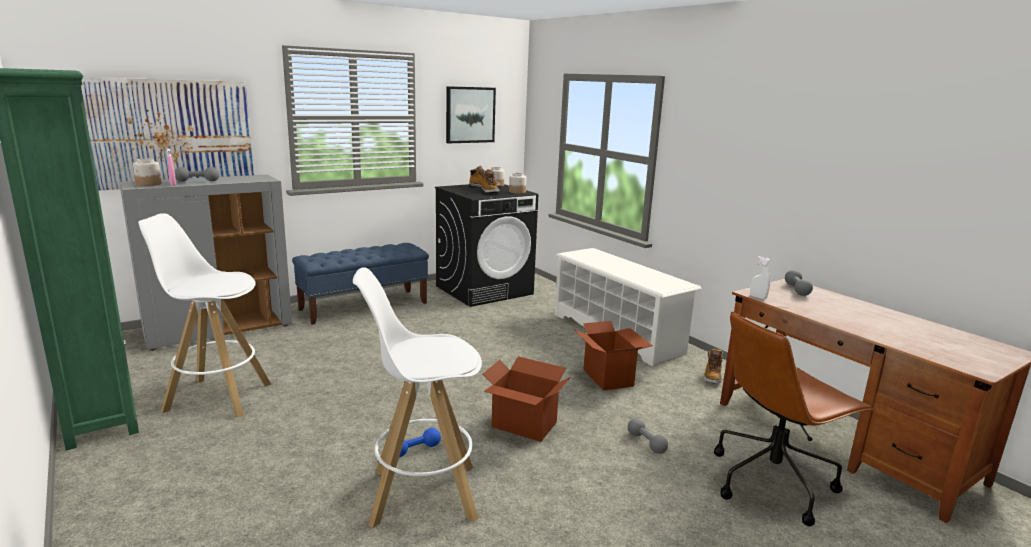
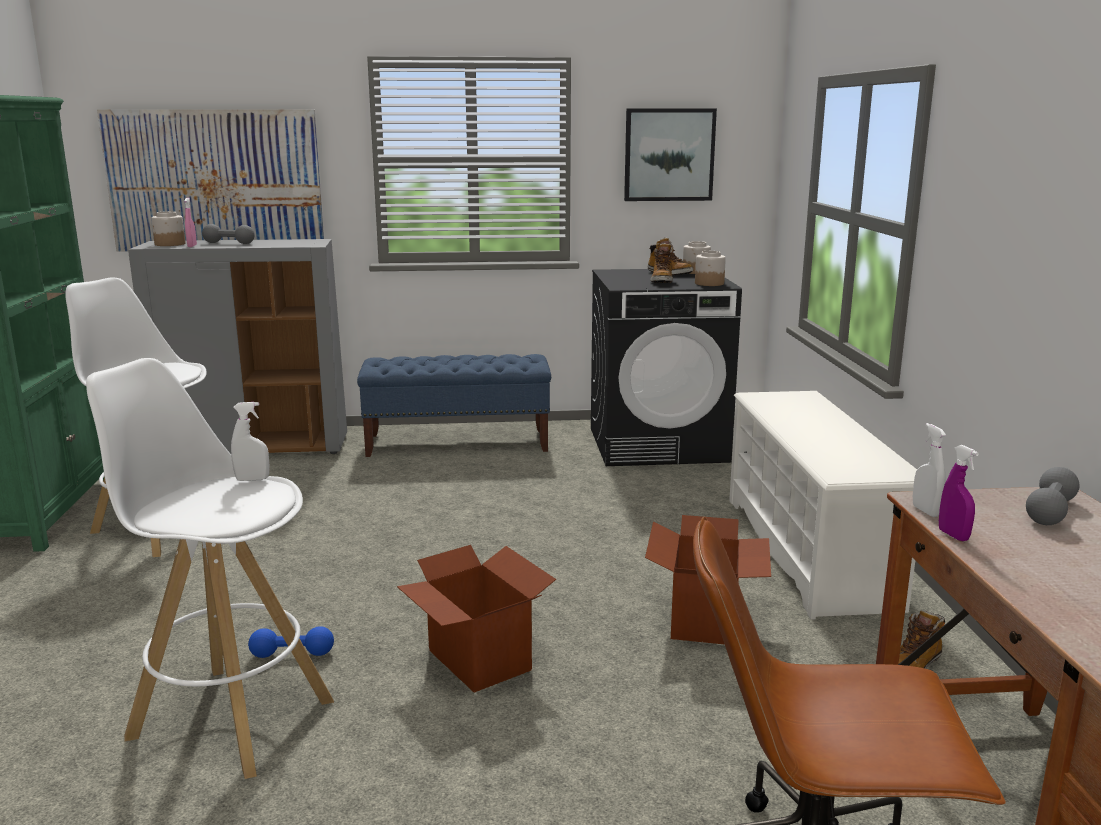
camera: 30 degrees right, 0 degrees up
(429, 338) = (252, 479): none -> white spray bottle
(646, 443) = (643, 746): grey dumbbell -> none
(782, 305) = (953, 535): none -> purple spray bottle

